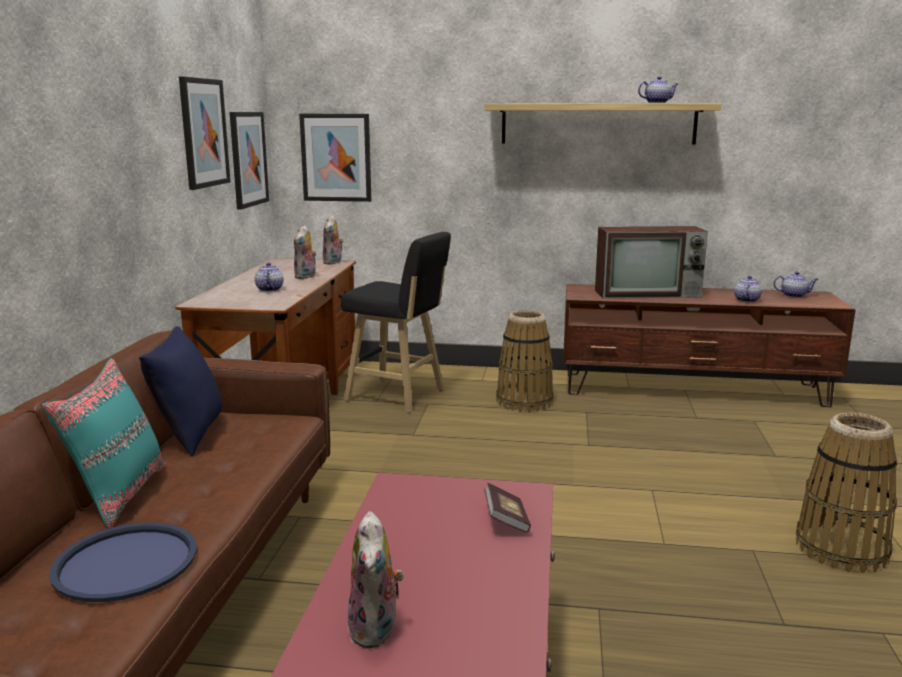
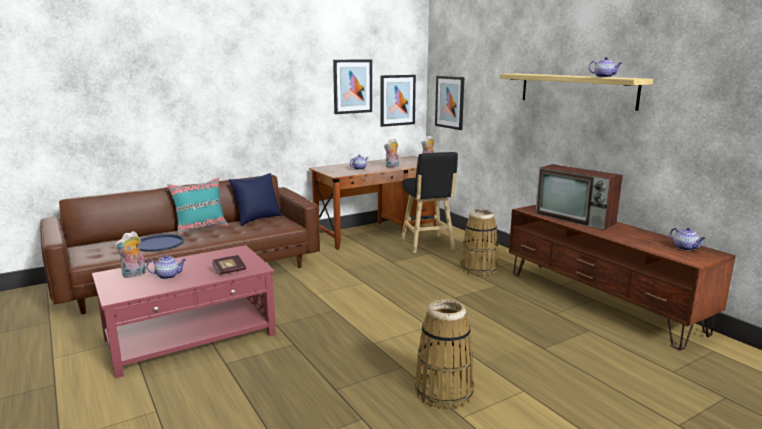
camera: 50 degrees right, 0 degrees up
(746, 300) = (629, 240): teapot -> teapot (168, 276)

